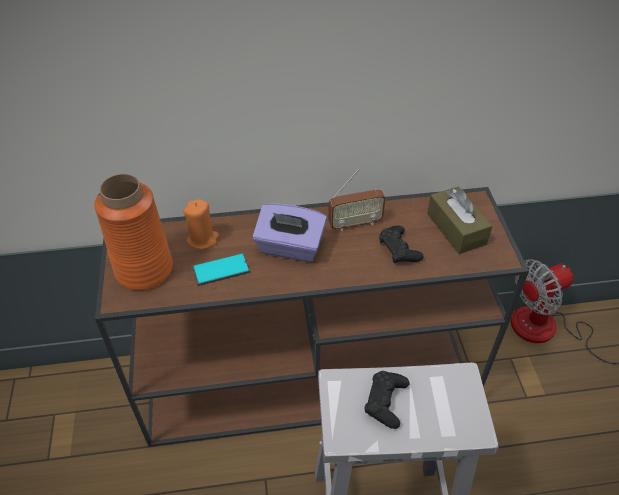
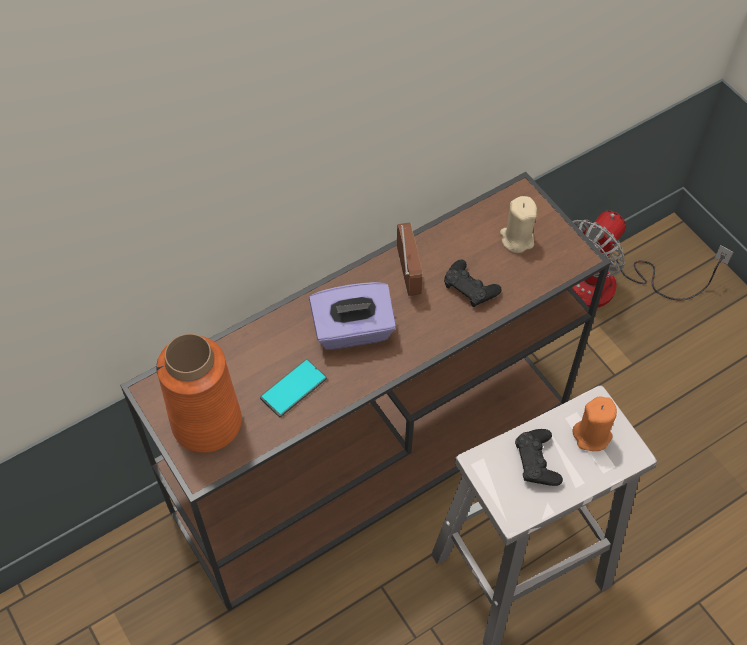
camera: 25 degrees left, 10 degrees up
(203, 239) = (249, 359): orange candle -> orange candle (592, 435)
(355, 223) = (407, 273): radio -> radio turned 60 degrees counterclockwise
(456, 229) = (516, 239): brown tissue box -> beige candle

